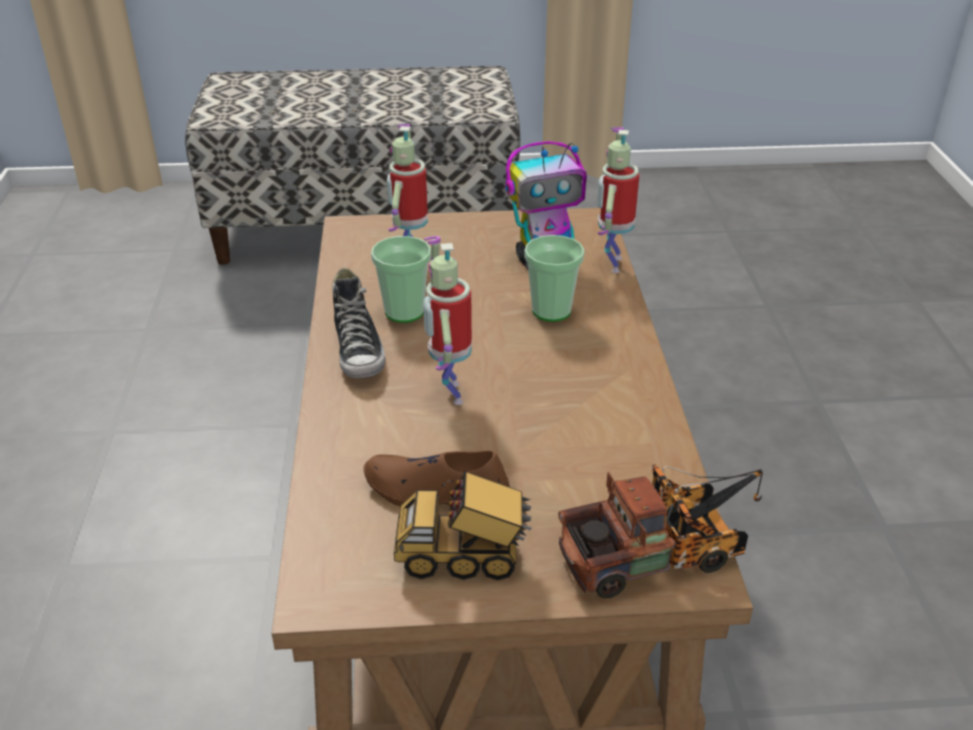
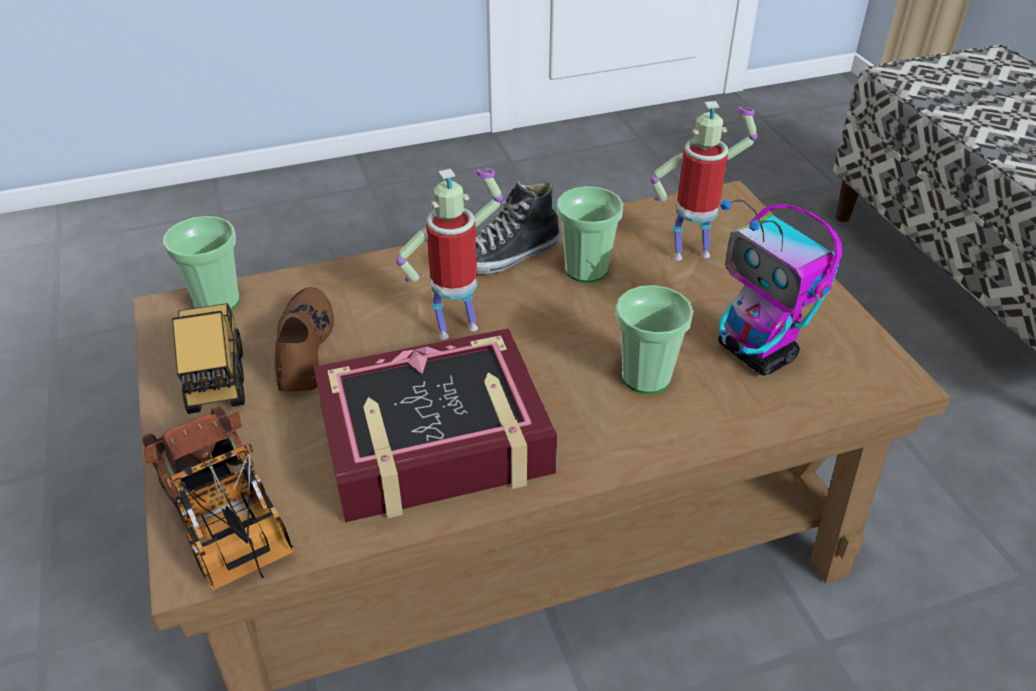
camera: 75 degrees right, 5 degrees up
(323, 555) = (217, 302): none -> cup
(589, 424) = (434, 440): none -> book
(611, 263) = (791, 416): toy robot -> none

